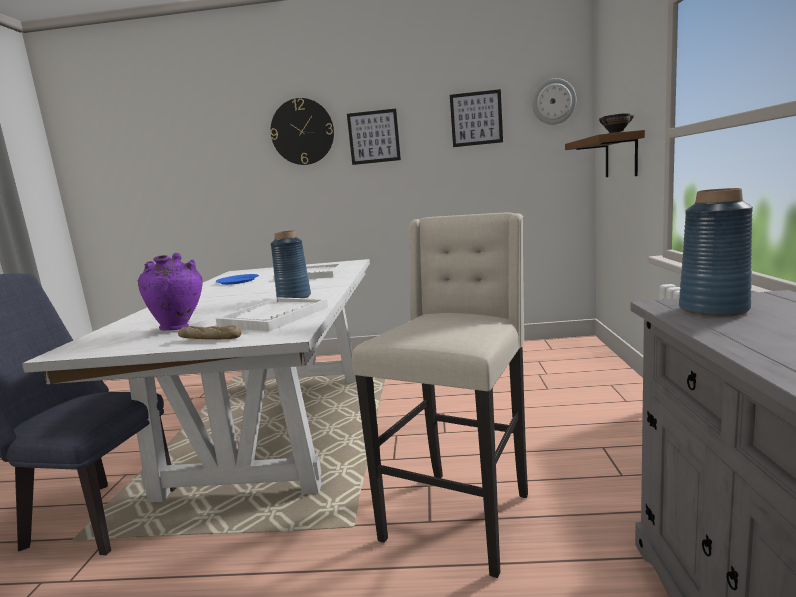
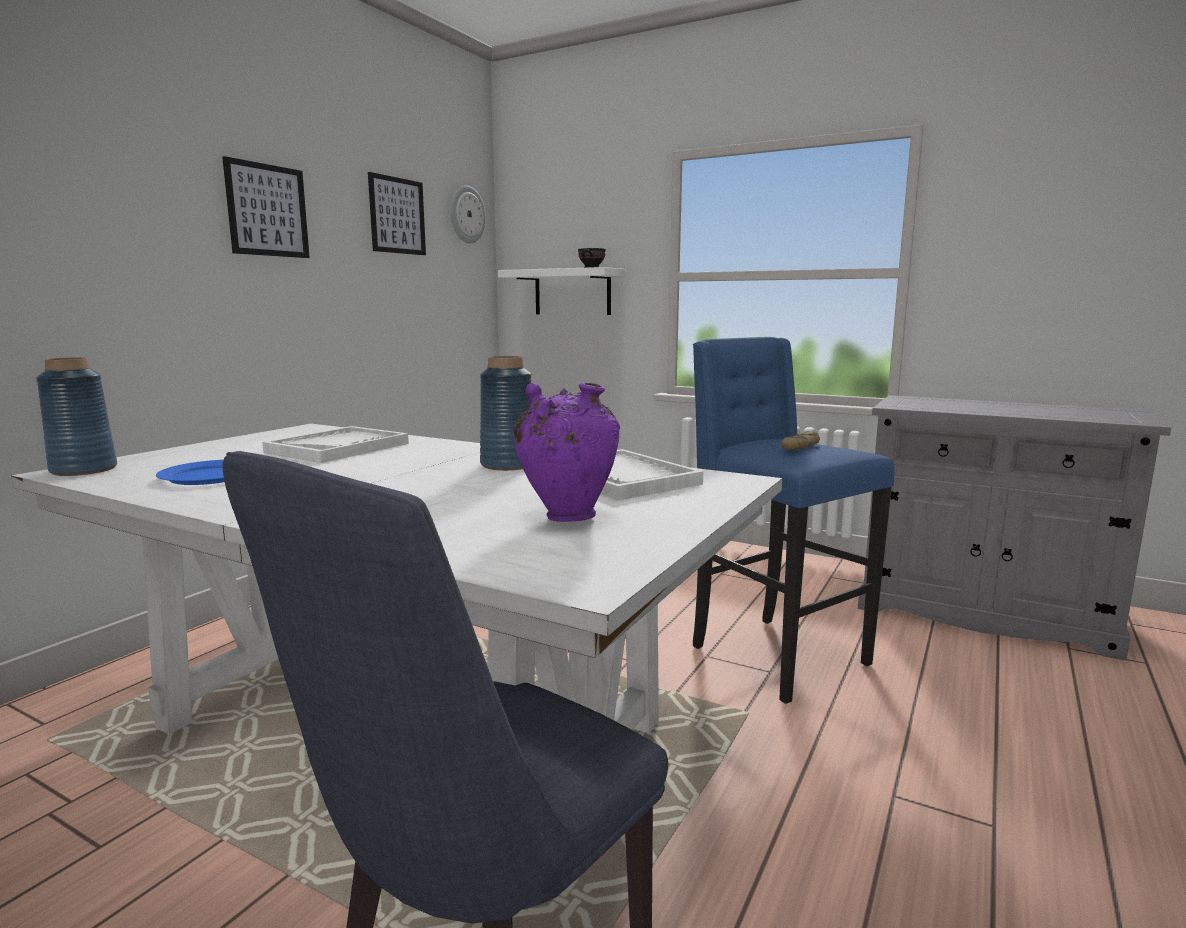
camera: 65 degrees left, 0 degrees up
(210, 338) = (687, 505): bread -> bread (800, 448)
(302, 132) = (134, 167): wall clock -> none
(460, 516) = (774, 655): beige stool -> blue stool
(621, 156) = (572, 292): brown shelf -> white shelf
(712, 309) = (919, 405): blue vase -> blue vase (83, 470)

